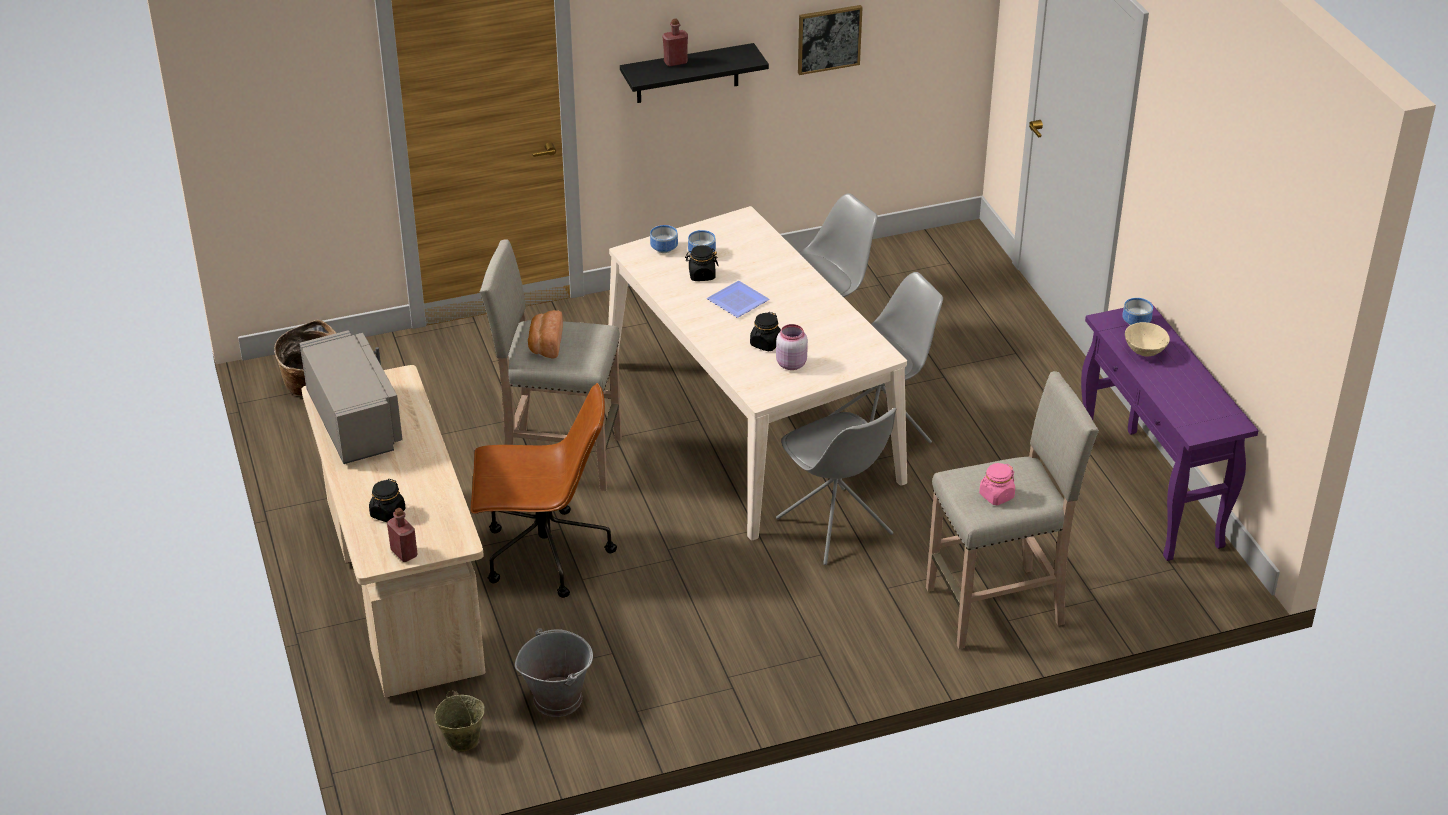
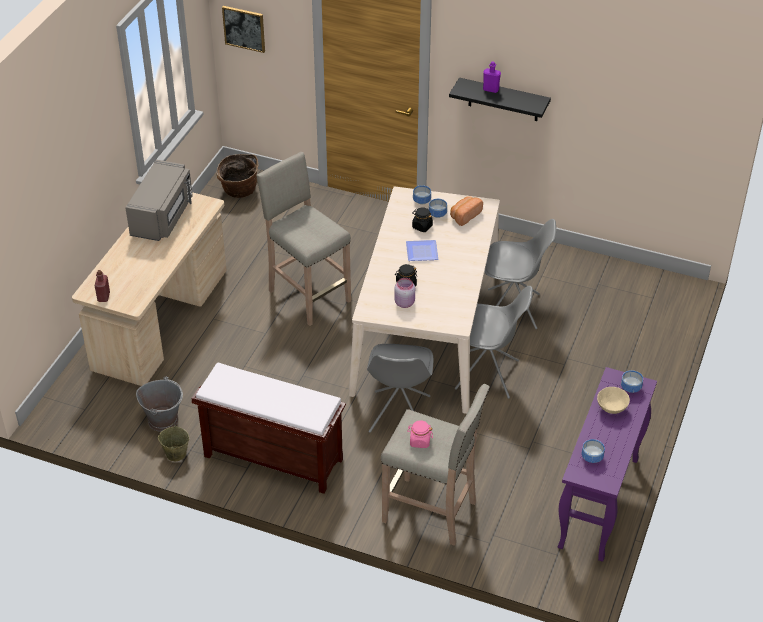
camera: 40 degrees right, 5 degrees up
(387, 513) = (121, 272): black jar -> none
(461, 740) = (100, 413): beige bucket -> beige bucket (175, 453)
(543, 555) = (241, 342): brown office chair -> none
(545, 345) = (299, 224): bread -> bread (464, 216)
(675, 62) = (491, 89): red bottle -> purple bottle
(748, 659) = (272, 458): none -> brown bench
(829, 39) = (604, 115): picture -> picture (244, 28)
(1187, 408) = (591, 457): none -> bowl

